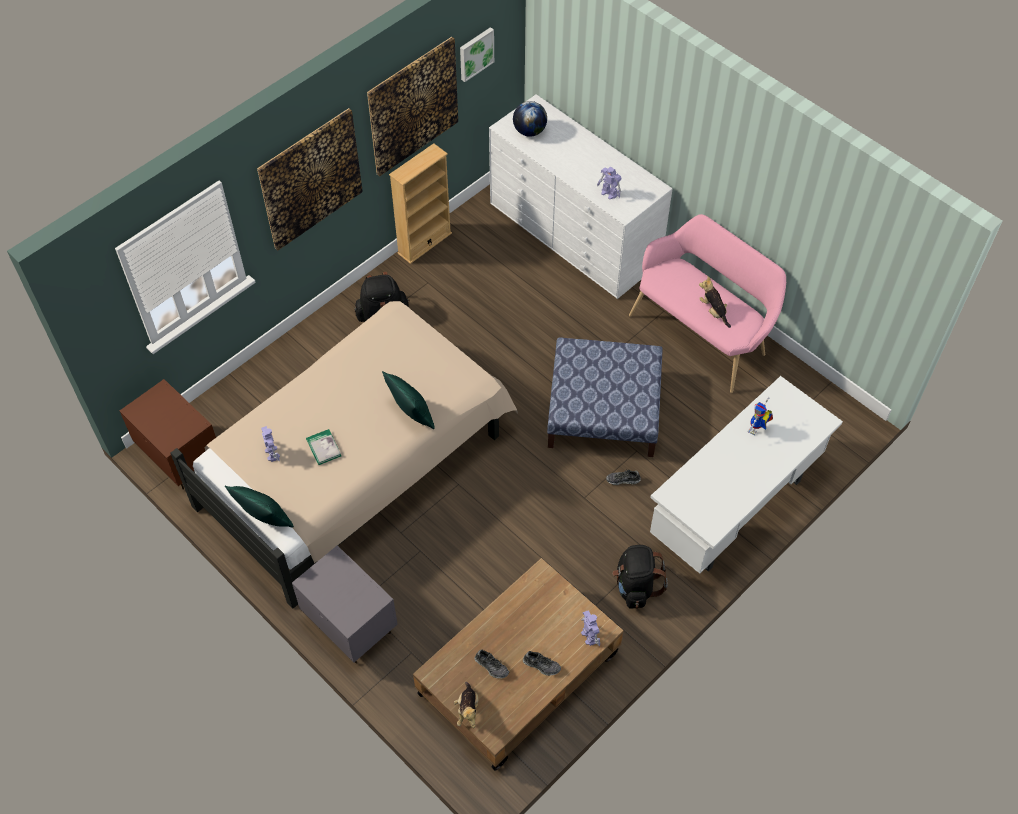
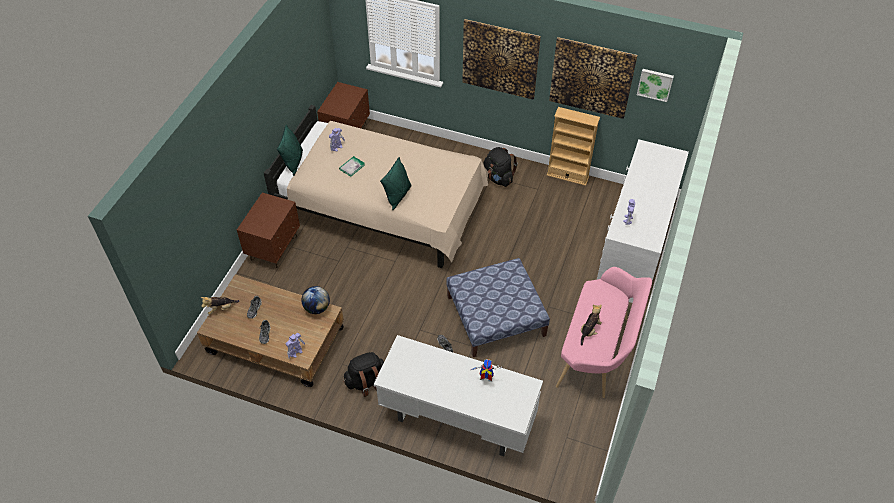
camera: 65 degrees right, 5 degrees down
(350, 626) = (274, 248): grey nightstand -> brown nightstand
(529, 131) = (651, 160): globe -> globe (317, 308)

